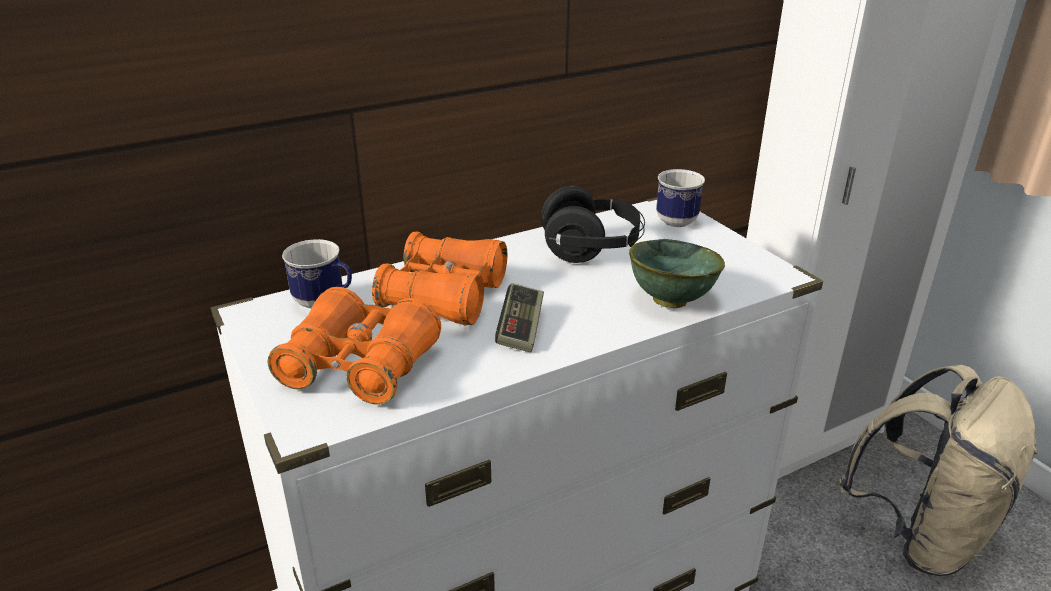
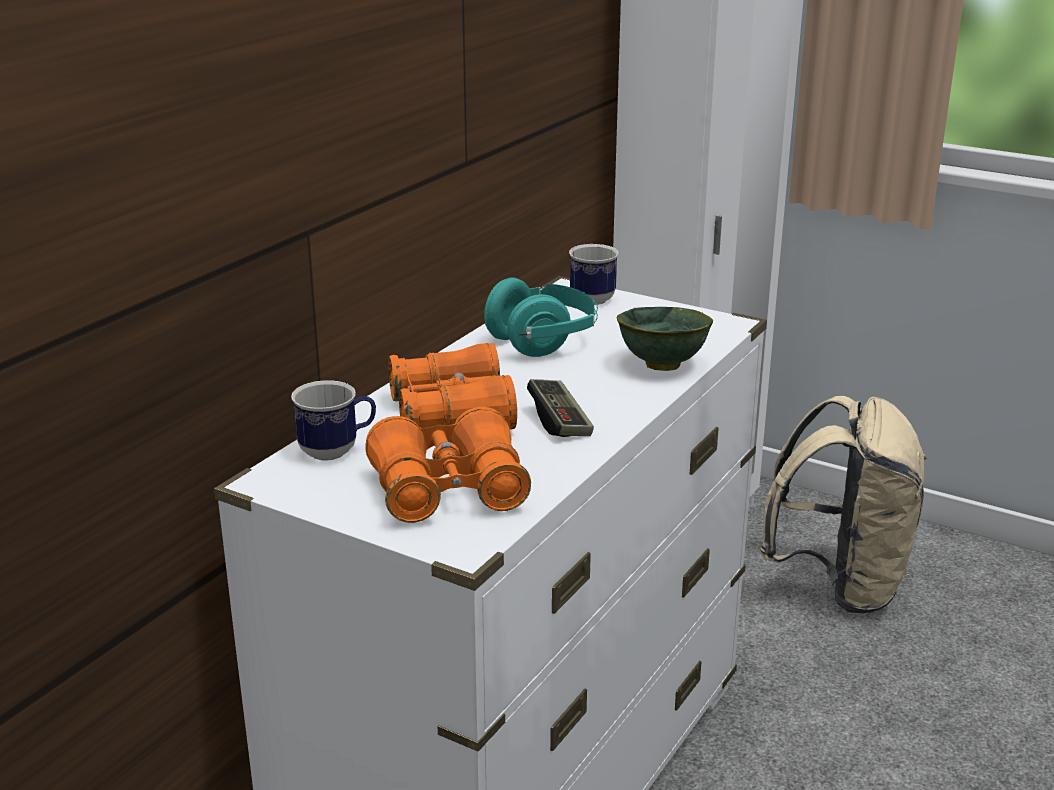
camera: 30 degrees left, 5 degrees down
(592, 249) = (543, 341): black headphones -> turquoise headphones

